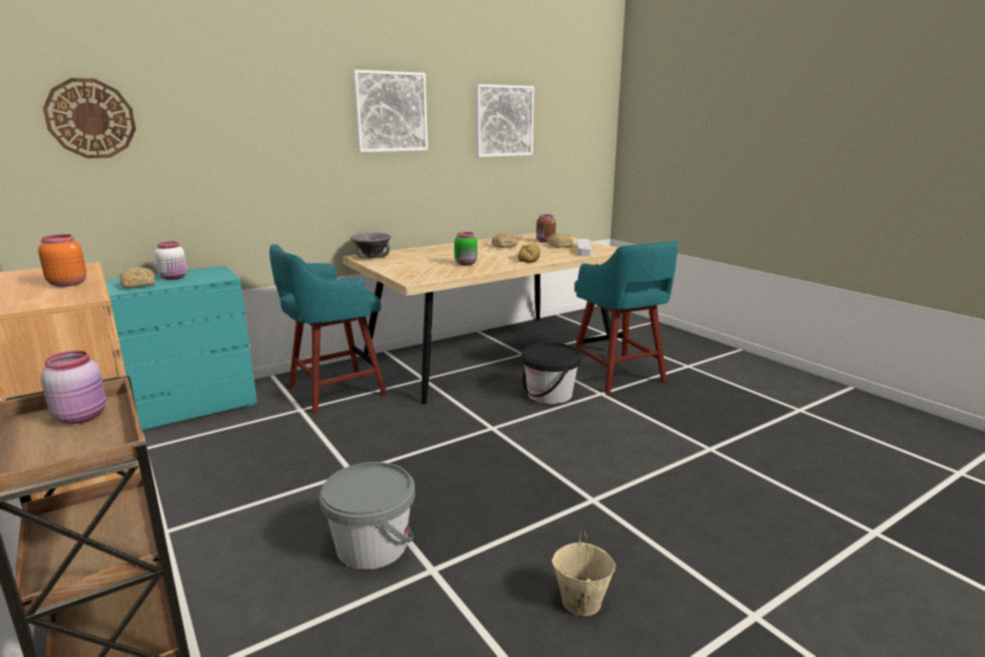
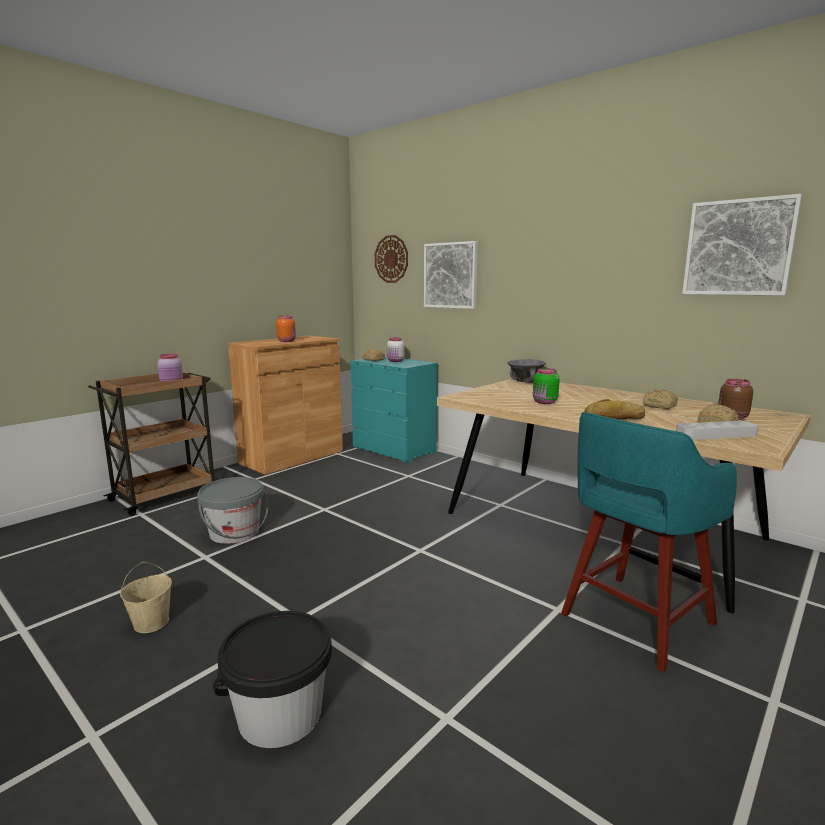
camera: 75 degrees right, 5 degrees down
(333, 391) = (445, 478): turquoise stool -> none
(390, 112) = (580, 244): picture -> picture (450, 275)
(549, 394) = (522, 572): black bucket -> black bucket (280, 714)

